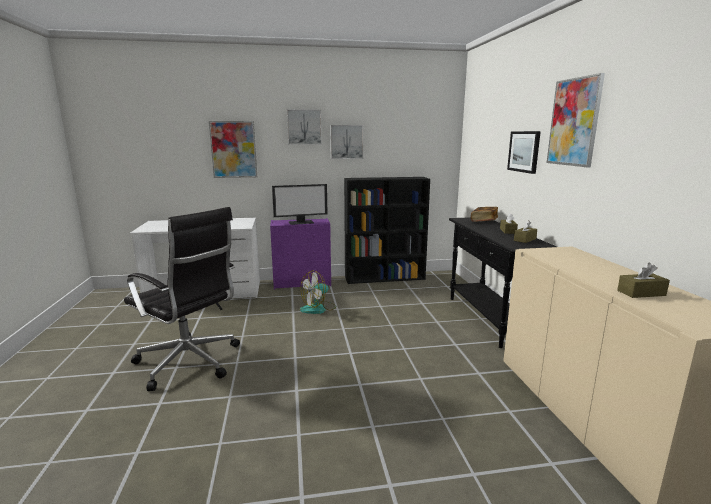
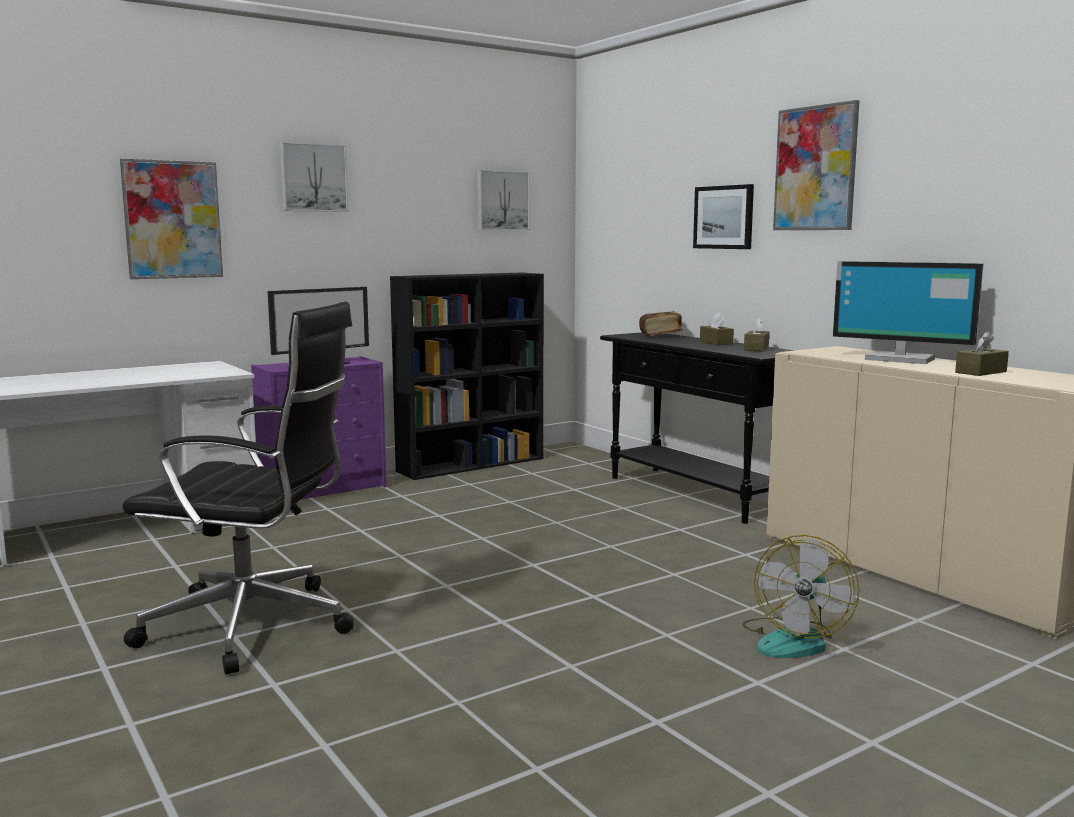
camera: 25 degrees left, 5 degrees down
(318, 308) = (404, 519): fan -> fan (795, 640)
(346, 142) = (390, 208): picture -> picture (502, 201)
(597, 267) = (900, 359): none -> monitor

